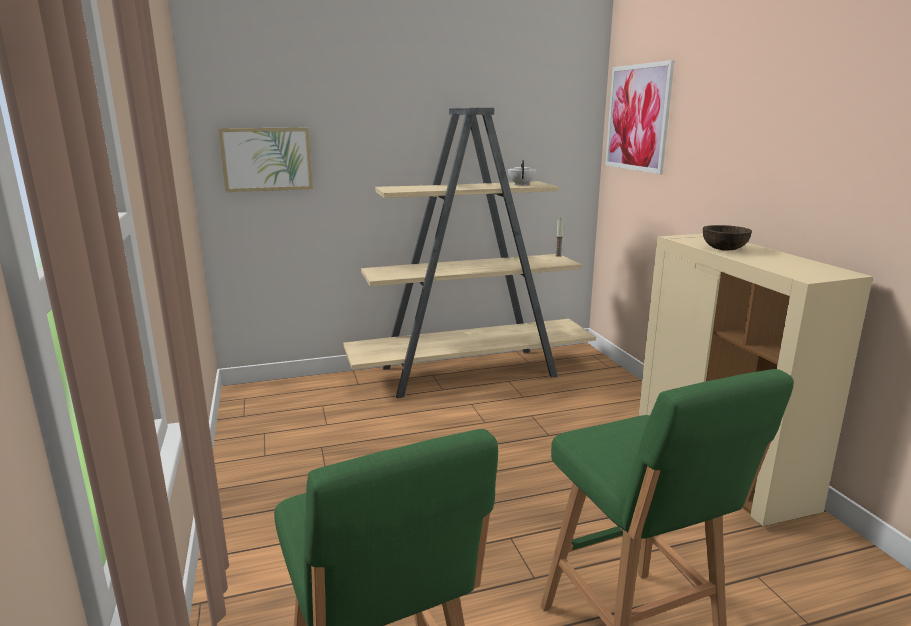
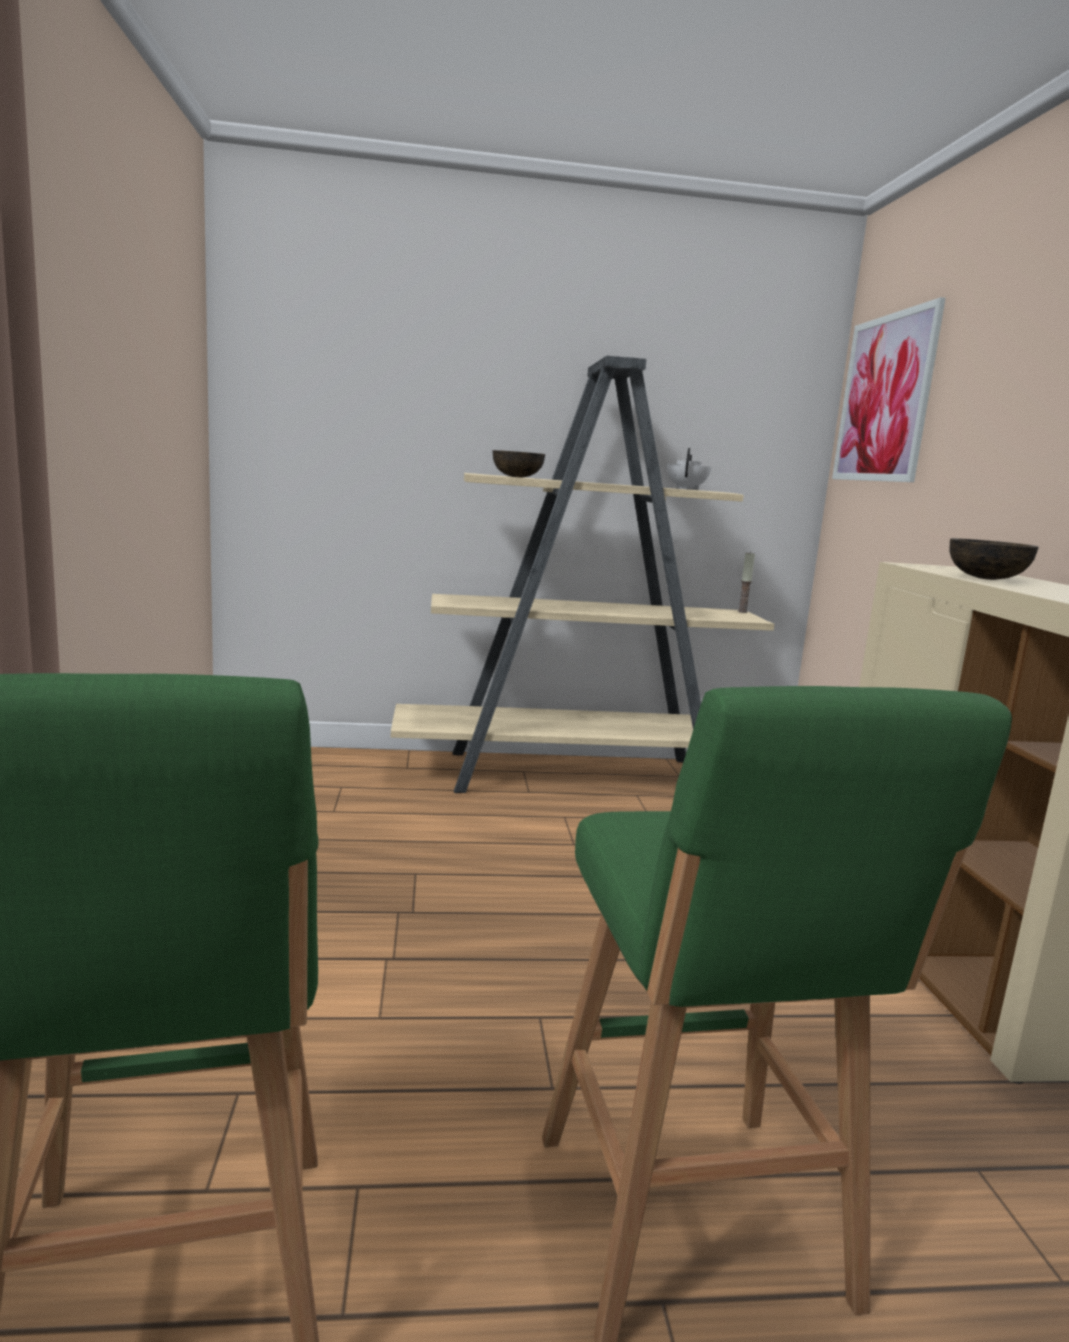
camera: 10 degrees right, 5 degrees down
(267, 159) = (315, 420): picture -> none
(415, 189) = (517, 477): none -> brown bowl

